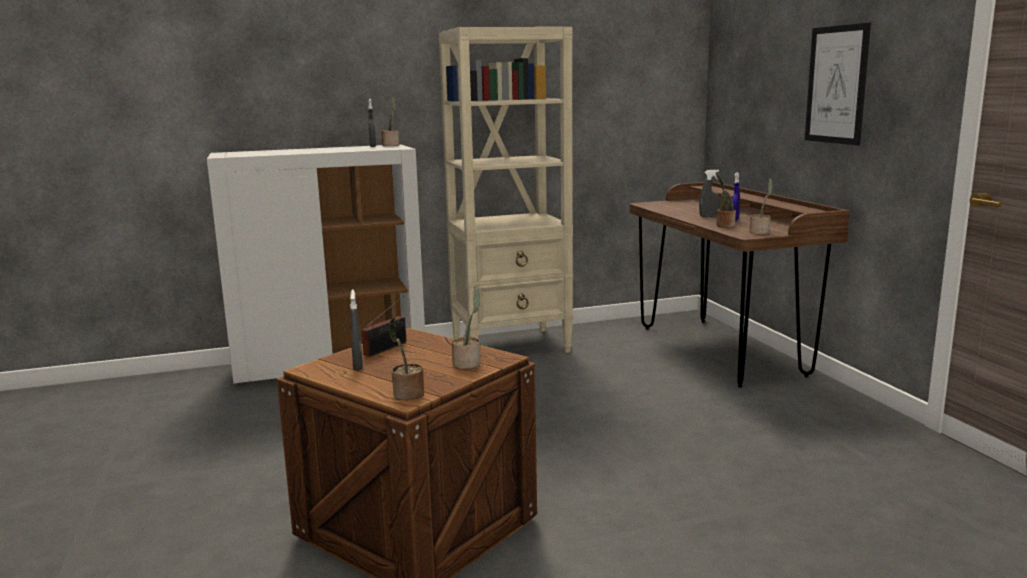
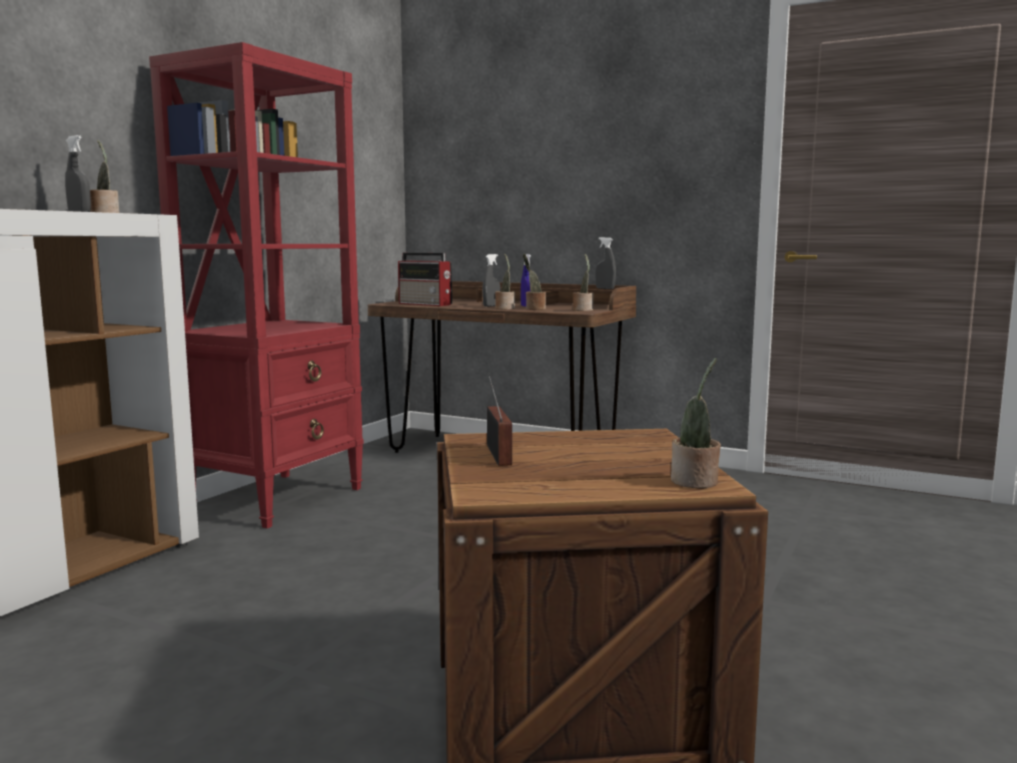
camera: 45 degrees left, 5 degrees down
(358, 366) = (534, 476): grey spray bottle -> grey spray bottle (605, 288)
(468, 363) = (639, 445): potted plant -> potted plant (505, 308)
(512, 346) = (278, 499): beige bookcase -> red bookcase
(669, 208) = (426, 304): none -> radio
(836, 85) = (605, 166): picture -> none

